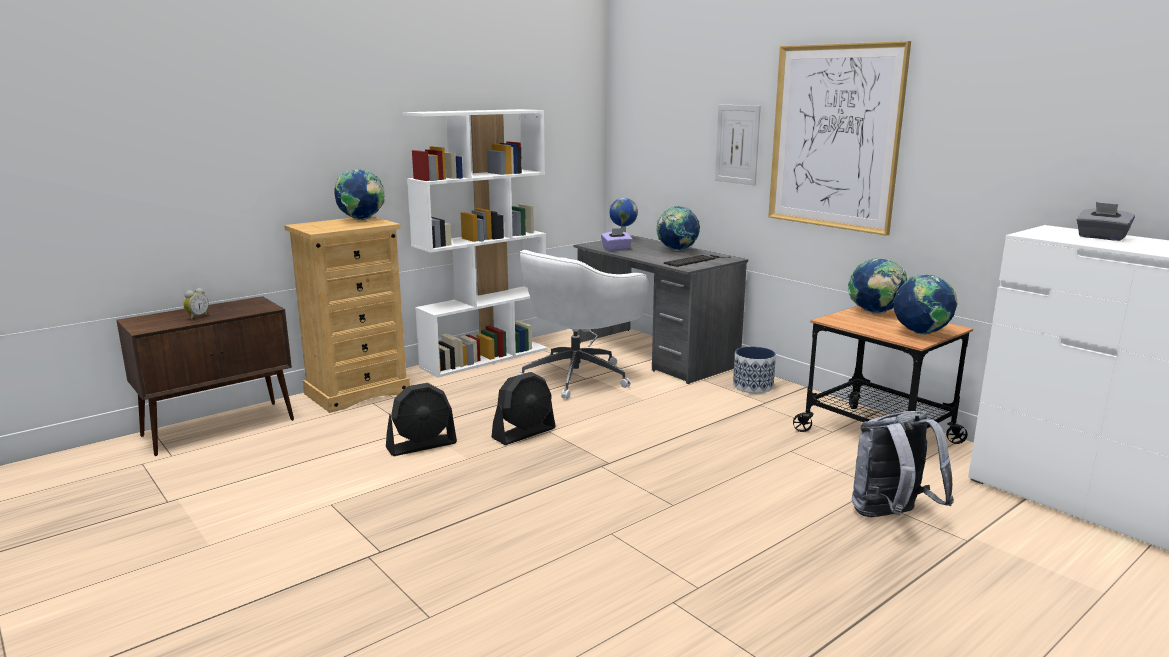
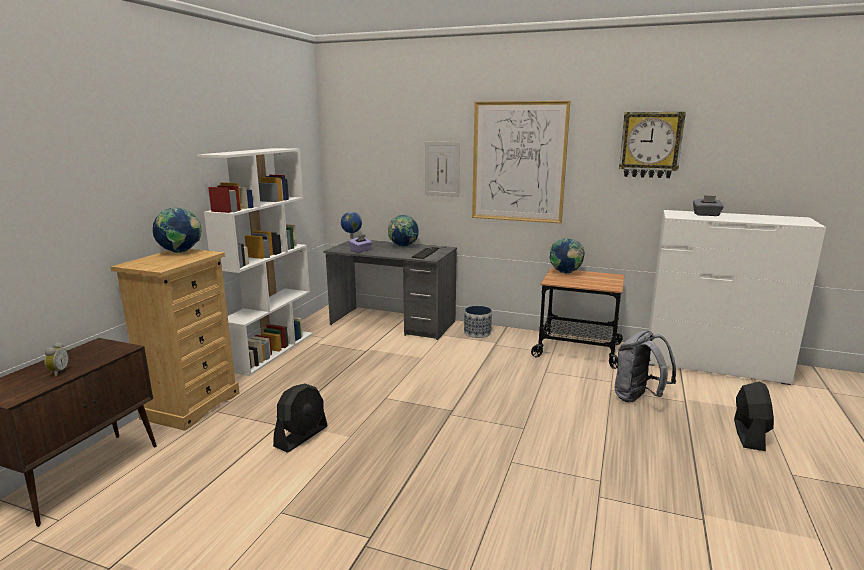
camera: 30 degrees left, 0 degrees up
(524, 433) = (369, 404): black fan -> black fan (749, 435)
(578, 377) = (359, 351): white office chair -> none
(921, 334) = (607, 282): globe -> none
(1032, 113) = (650, 145): none -> wall clock

